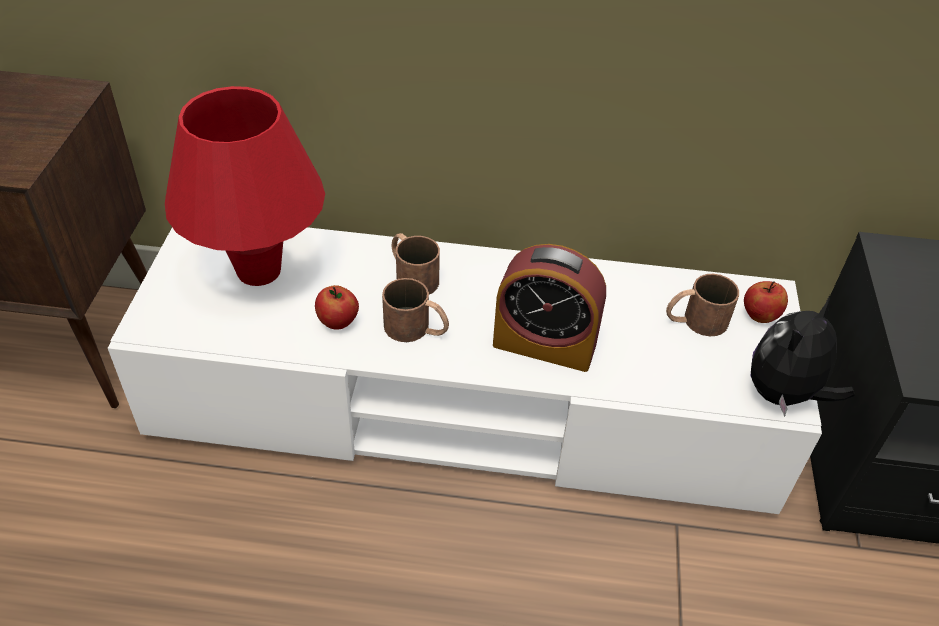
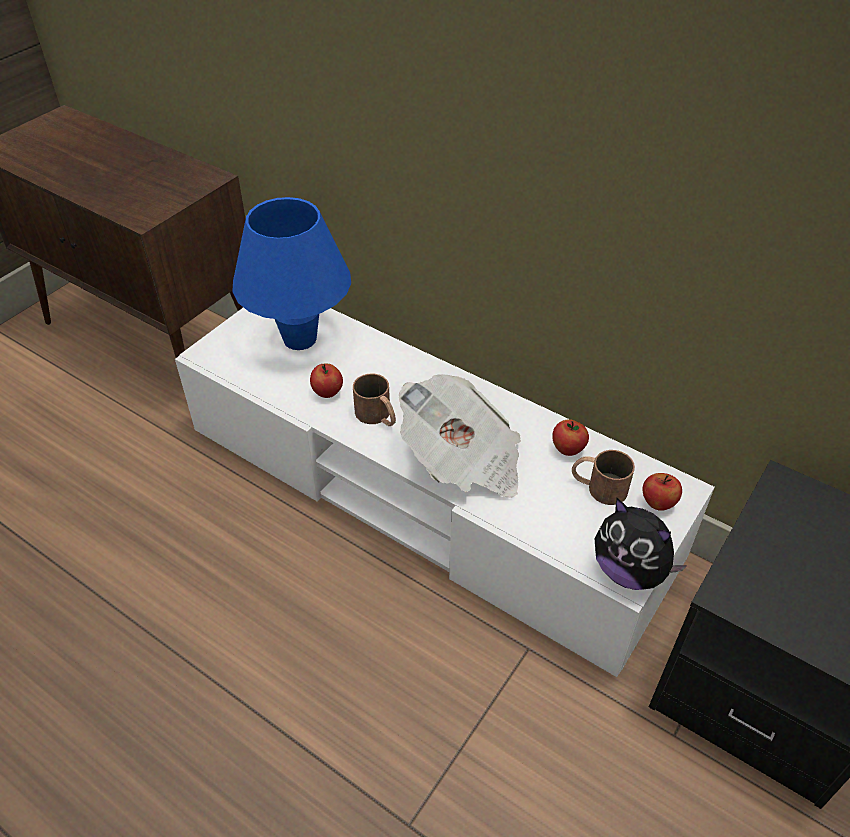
camera: 30 degrees right, 0 degrees up
(259, 271) = (300, 339): red table lamp -> blue table lamp
(411, 275) = (401, 377): brown mug -> none
(544, 344) = (463, 461): alarm clock -> newspaper
(639, 293) = (568, 449): none -> apple
(784, 394) = (629, 571): plush toy -> plush toy turned 120 degrees counterclockwise

